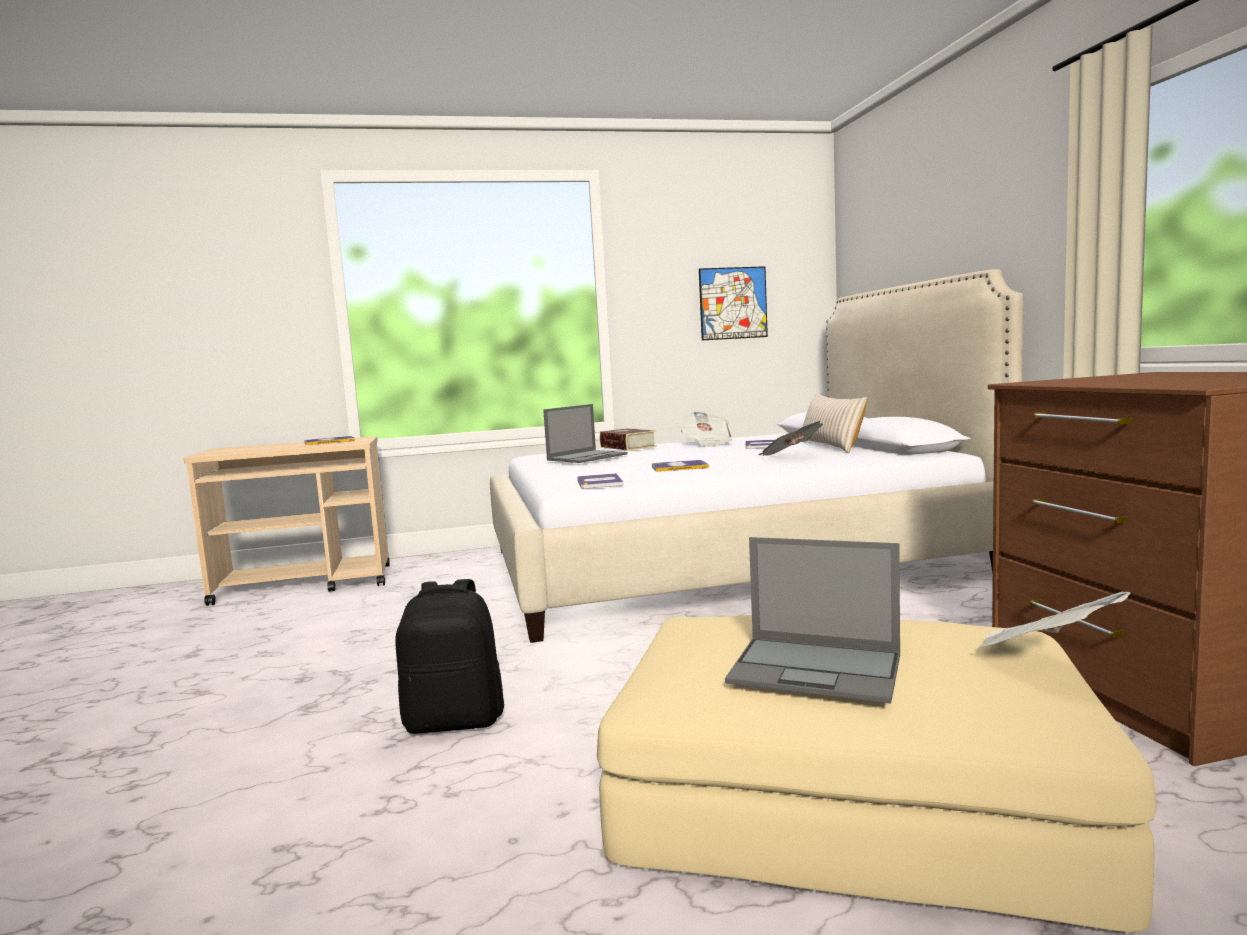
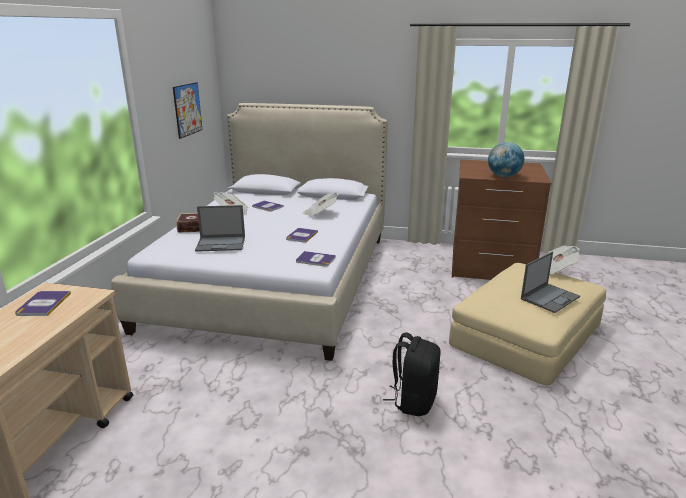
camera: 65 degrees left, 15 degrees up
(587, 457) = (221, 244): laptop -> laptop turned 105 degrees clockwise
(831, 446) = (303, 200): beige pillow -> none
(1110, 383) = (503, 176): none -> globe

